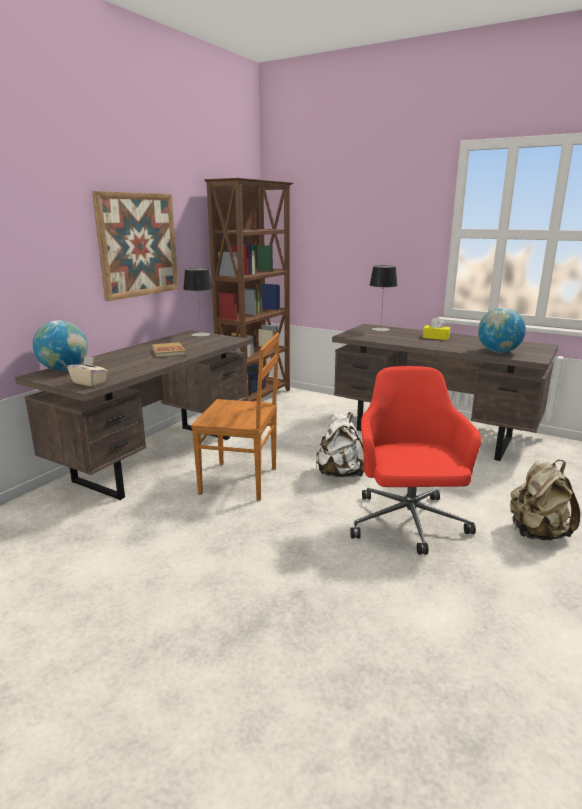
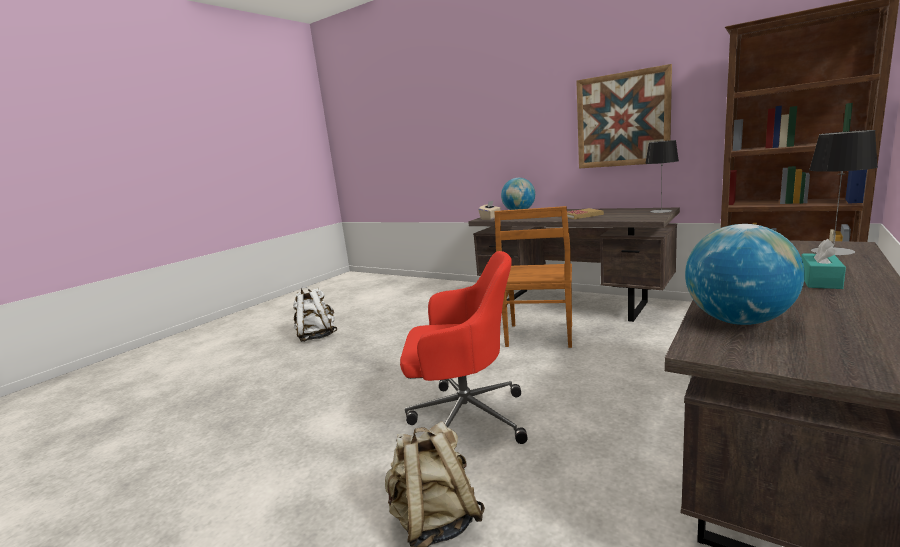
camera: 95 degrees right, 5 degrees down
(339, 473) = (572, 380): white backpack -> white backpack (317, 336)
(435, 337) = (820, 281): yellow tissue box -> turquoise tissue box

